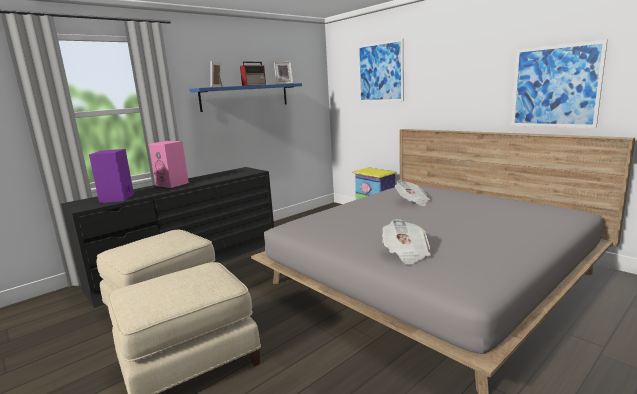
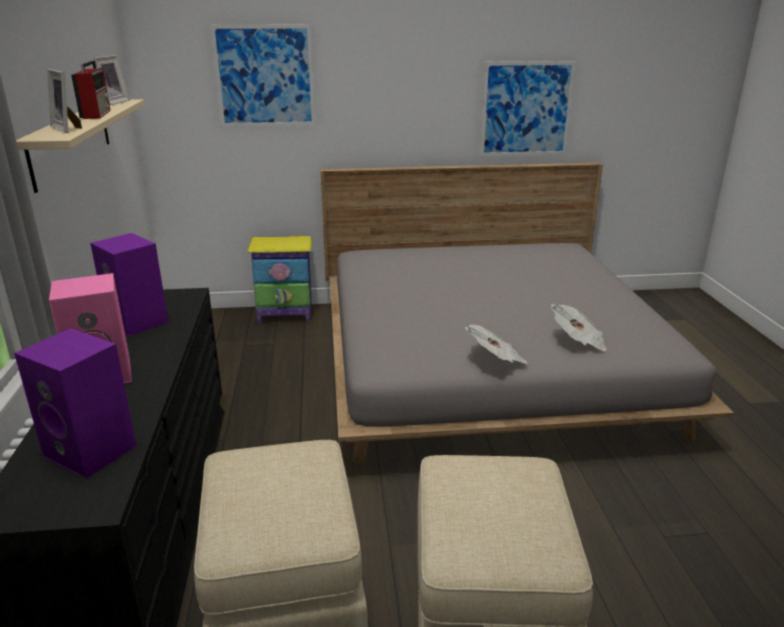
camera: 55 degrees left, 10 degrees up
(221, 175) = (139, 322): none -> purple speaker
(245, 97) = (71, 141): blue shelf -> beige shelf
(412, 202) = (432, 277): newspaper -> newspaper (495, 359)

